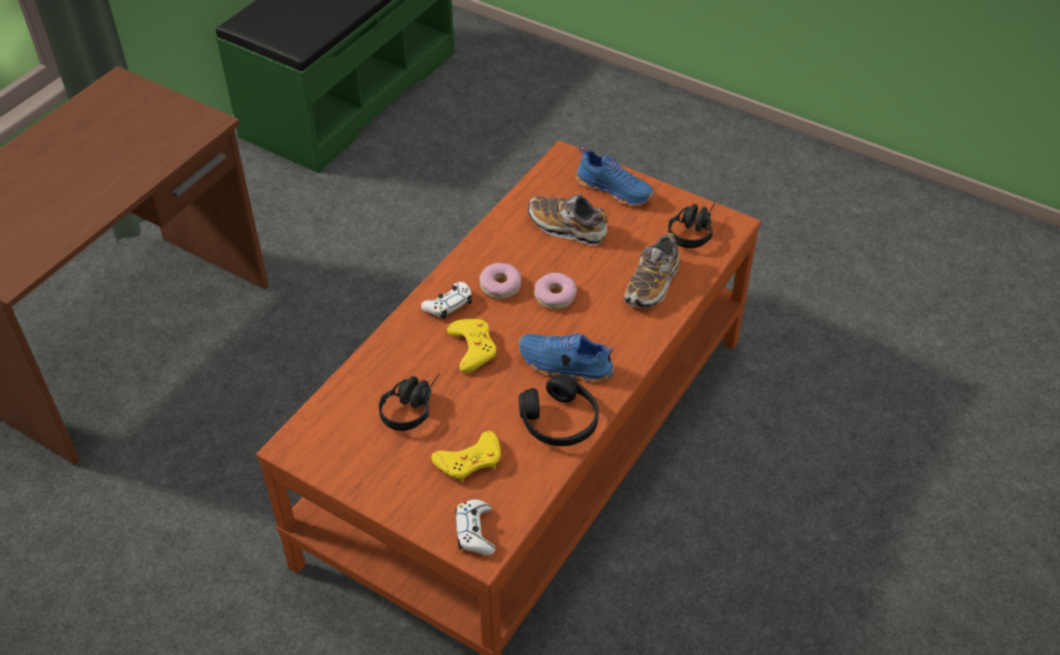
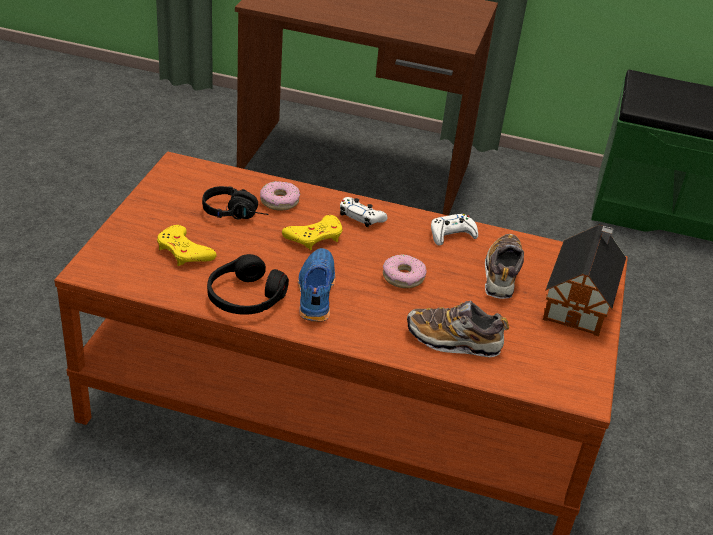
camera: 70 degrees right, 10 degrees down
(475, 532) = (108, 263): white game controller -> white game controller (451, 235)
(500, 286) = (399, 243): donut -> donut (279, 201)
(615, 189) = (580, 301): blue shoe -> toy house
(693, 230) = (555, 365): black headphones -> none

